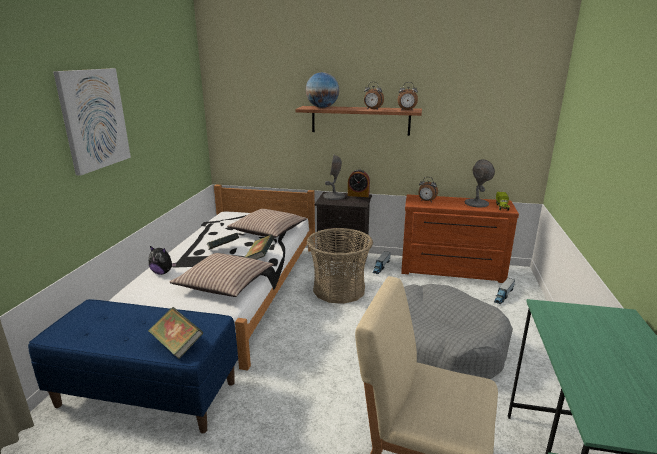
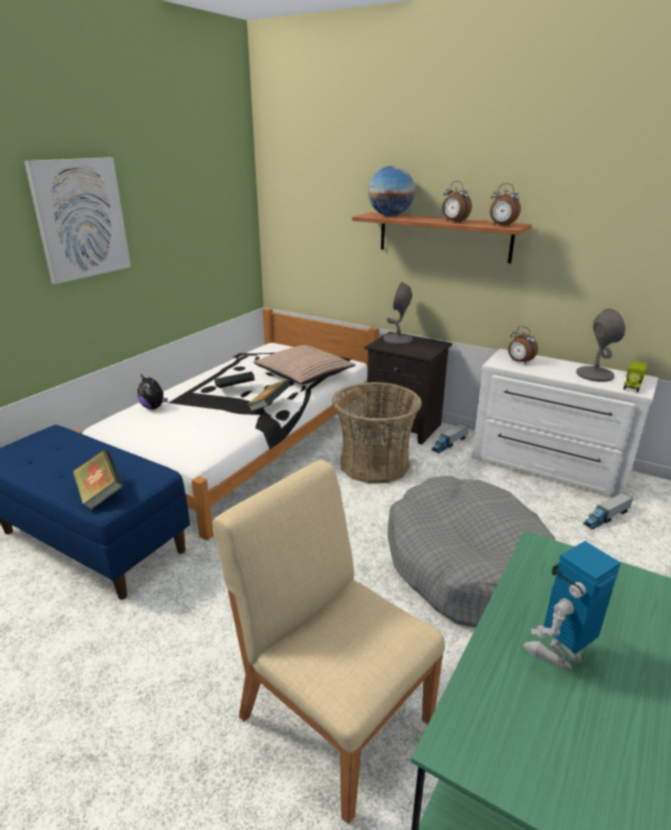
camera: 20 degrees right, 5 degrees up
(224, 283) = (209, 431): pillow -> none
(358, 195) = (432, 341): alarm clock -> none
(451, 271) = (548, 467): brown dresser -> white dresser
(605, 361) = (559, 652): none -> toy robot

